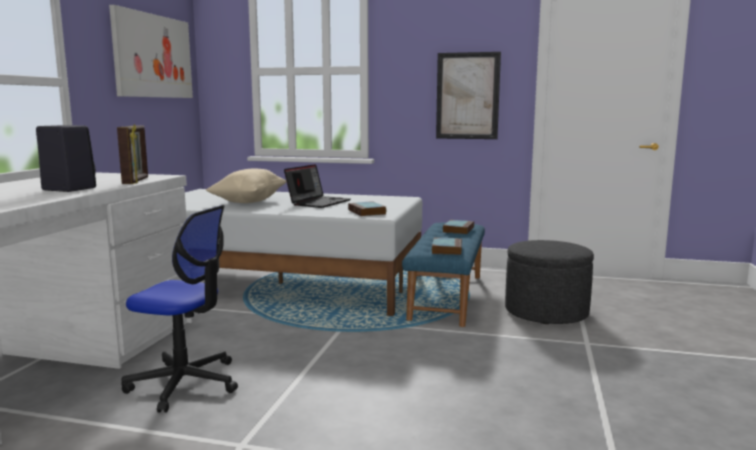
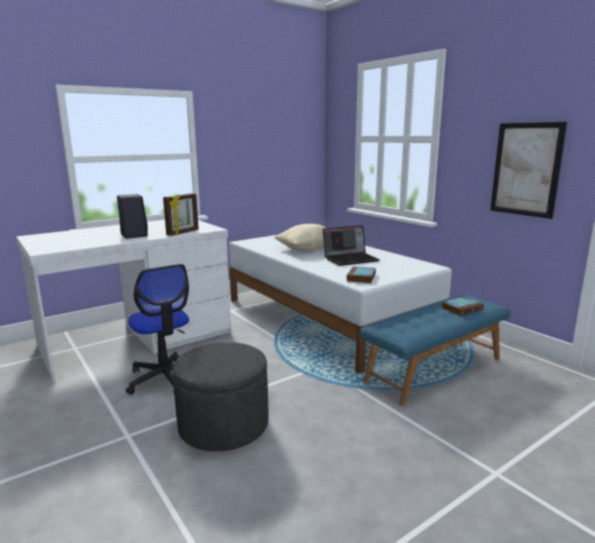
camera: 40 degrees right, 5 degrees up
(153, 56) = (277, 130): picture -> none
(446, 249) = (404, 329): book -> none
(546, 312) = (509, 420): grey ottoman -> grey ottoman (223, 425)

